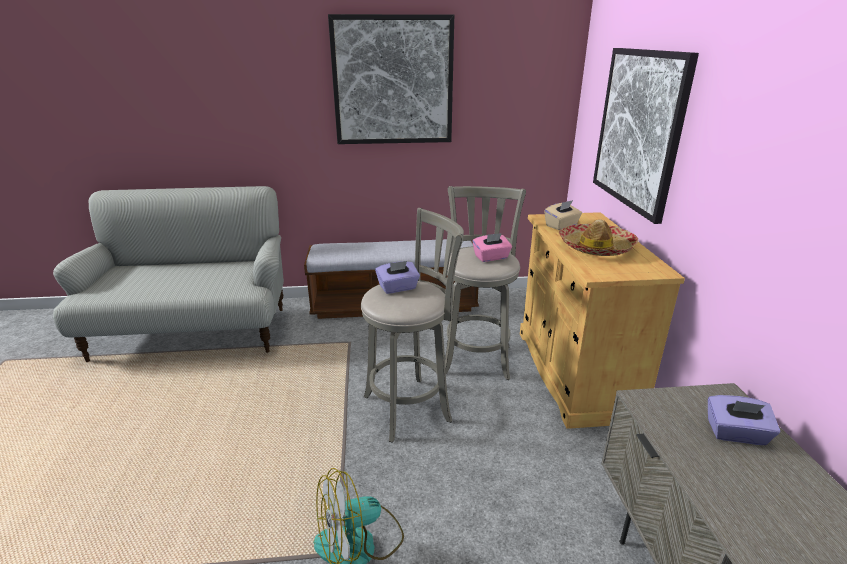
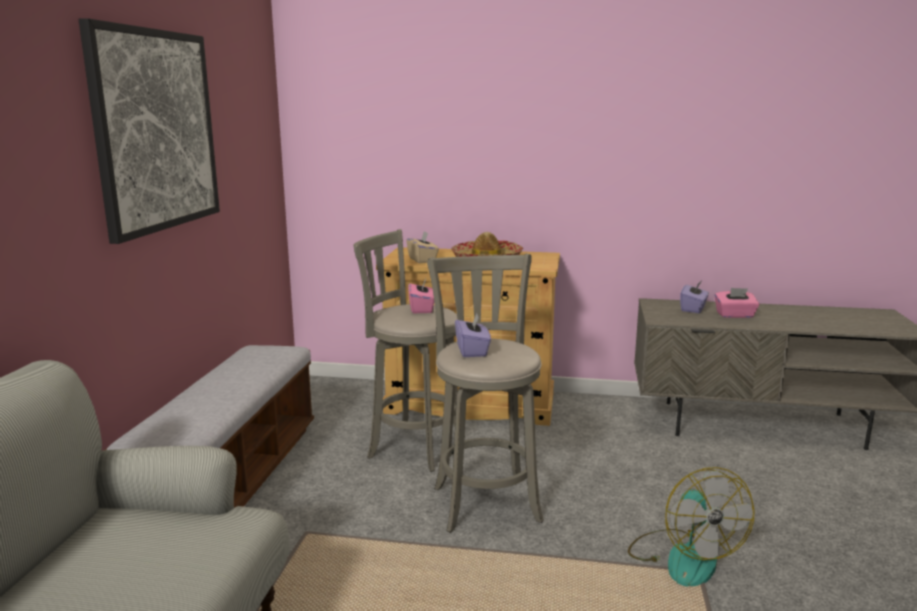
camera: 75 degrees left, 10 degrees down
(639, 130) = (435, 154): picture -> none
(750, 480) = (735, 315): none -> pink tissue box

